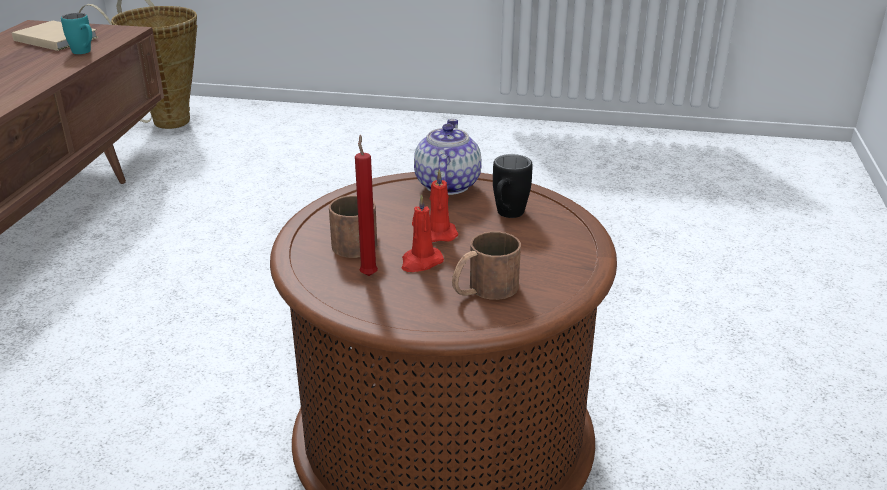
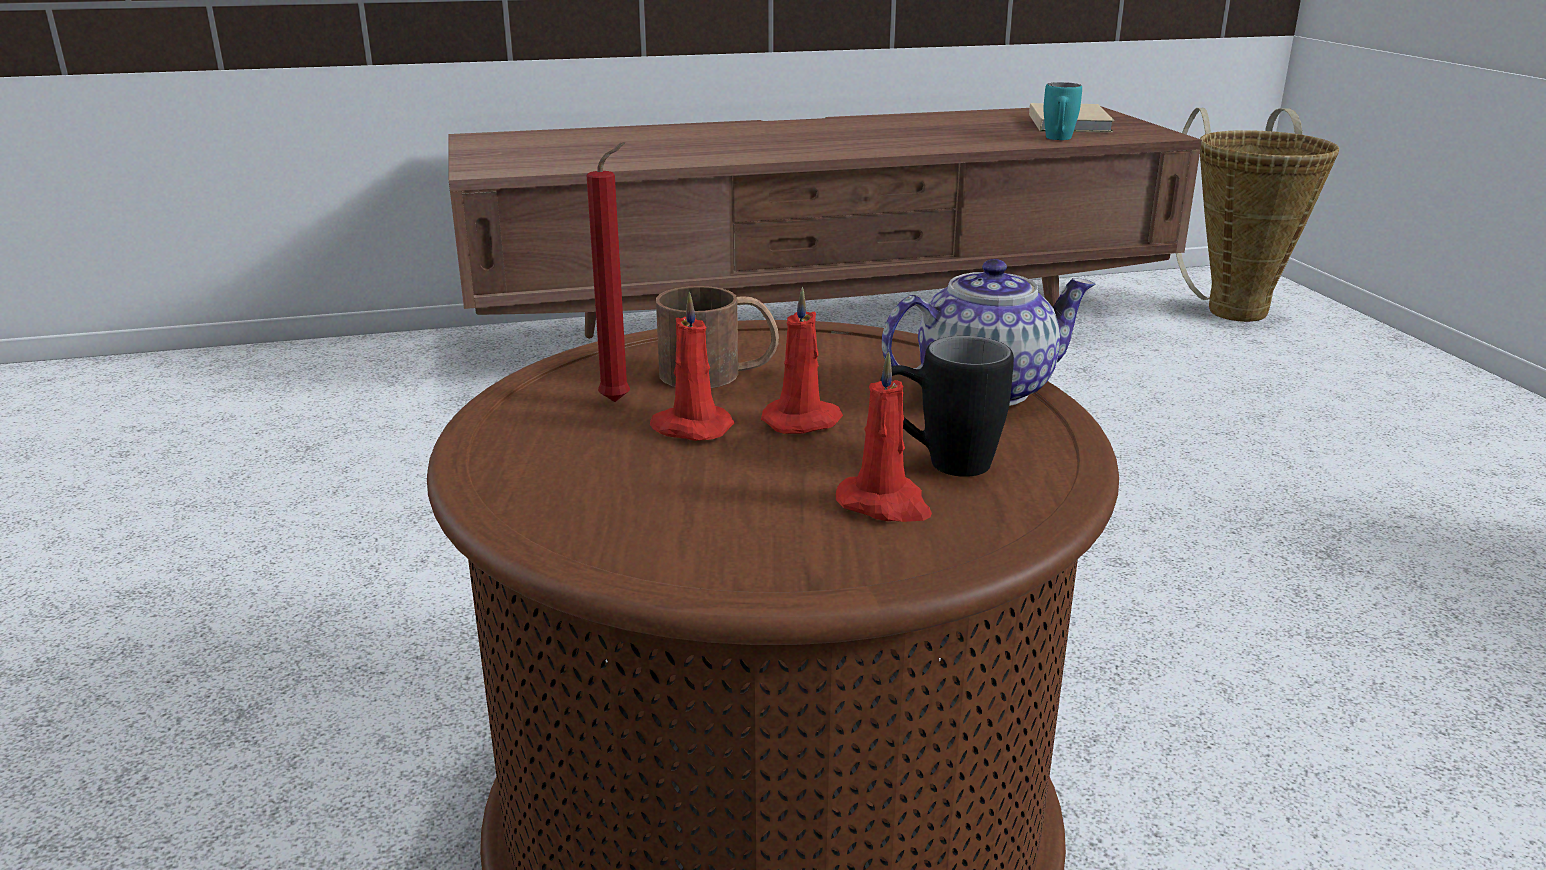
camera: 65 degrees right, 5 degrees down
(483, 290) = (637, 495): brown mug -> none
(534, 236) = (885, 504): none -> red candle

